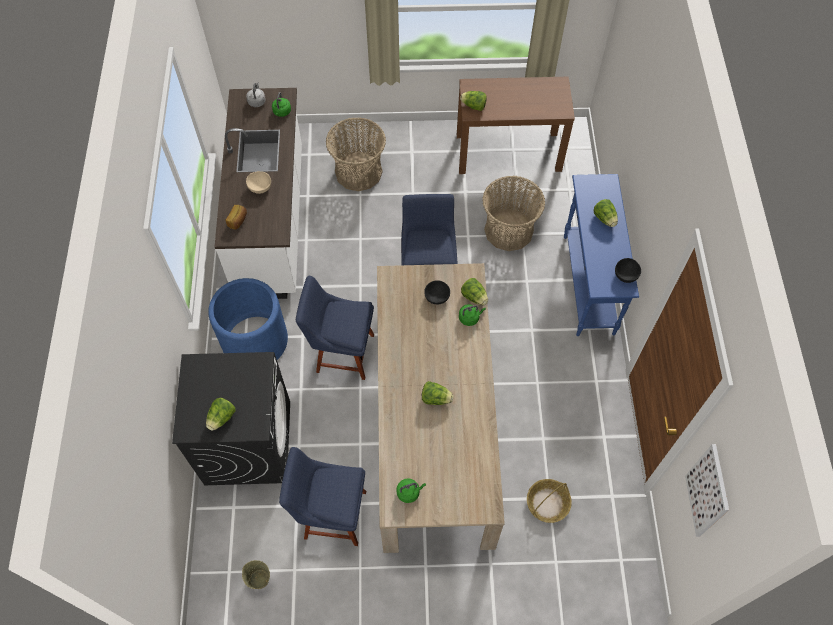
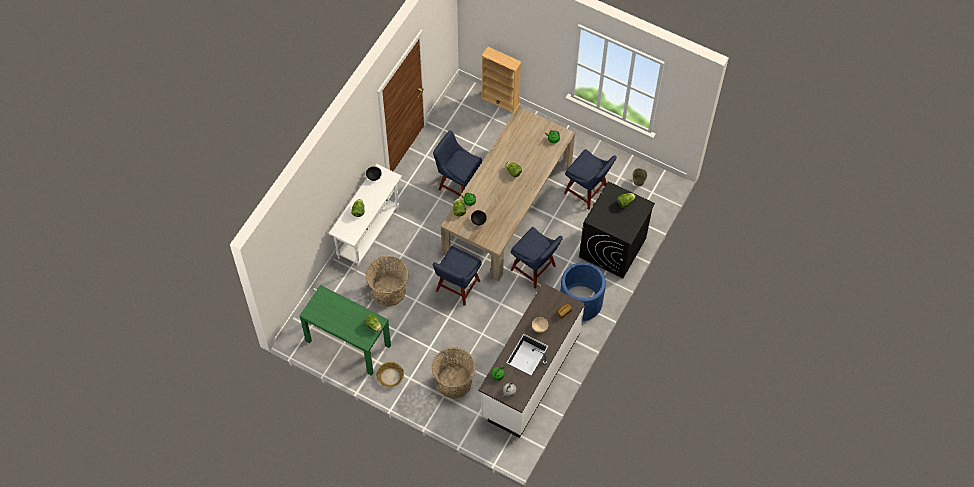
camera: 150 degrees left, 0 degrees up
(509, 152) = (347, 343): brown console table -> green console table
(527, 418) = (458, 184): none -> blue chair
(547, 503) = (477, 142): basket -> basket (390, 376)
(564, 602) = (500, 101): none -> beige bookcase
(588, 284) = (369, 234): blue console table -> white console table
(707, 491) = (439, 40): picture -> none

